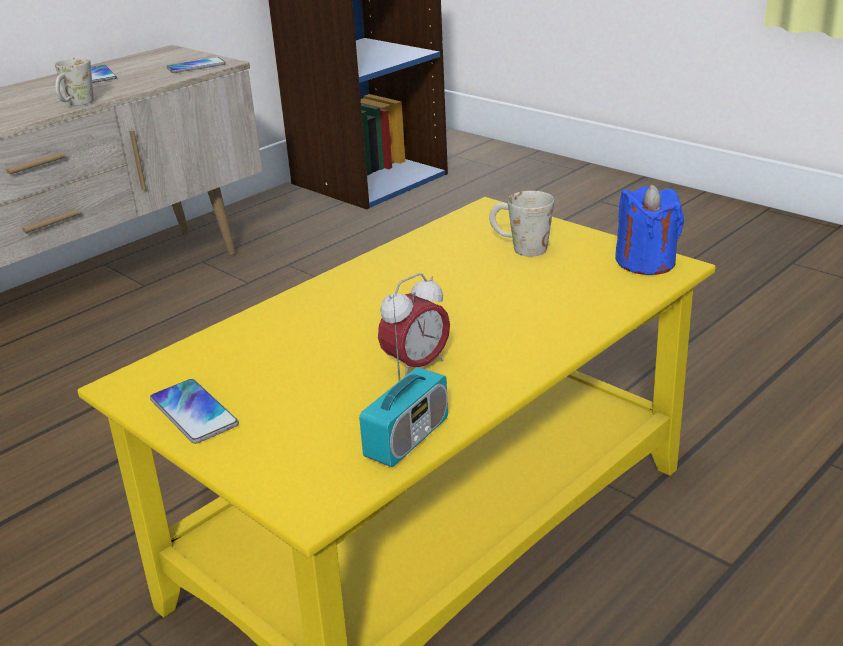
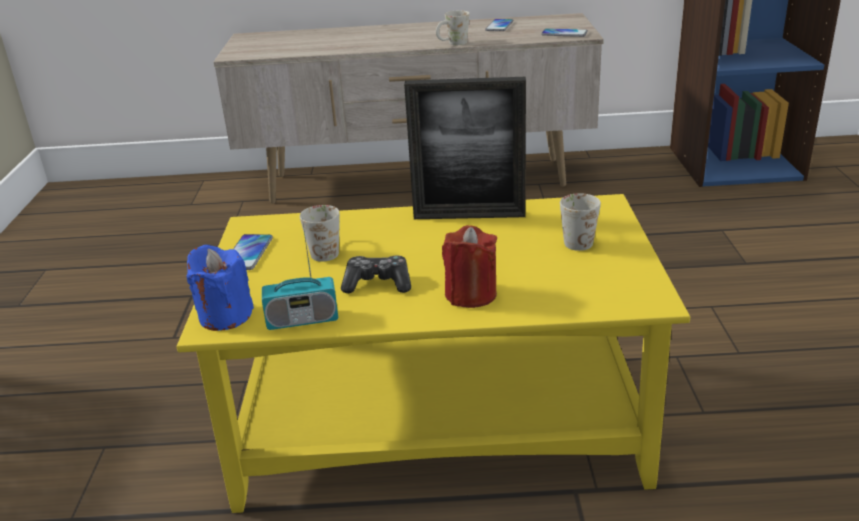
camera: 45 degrees right, 0 degrees up
(290, 363) = (326, 250): none -> white mug
(382, 267) = (469, 215): none -> picture frame
(416, 366) = (378, 284): alarm clock -> game controller
(525, 331) = (471, 294): none -> red candle
(646, 262) = (639, 289): blue candle -> blue candle (225, 316)

